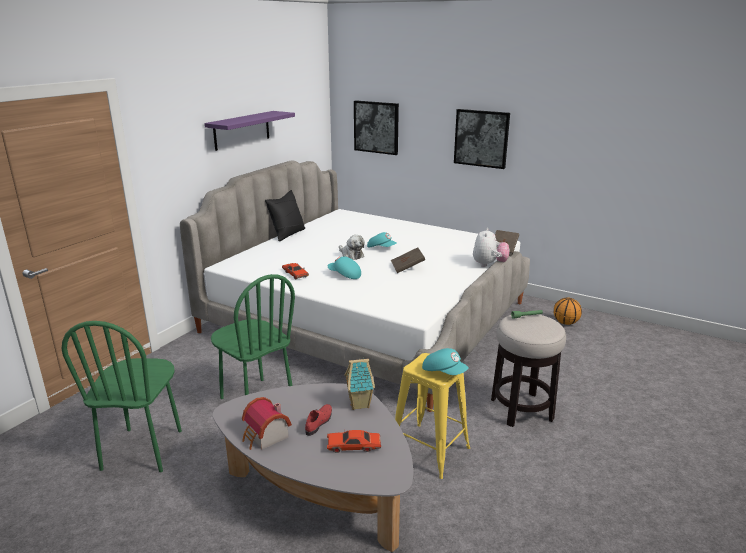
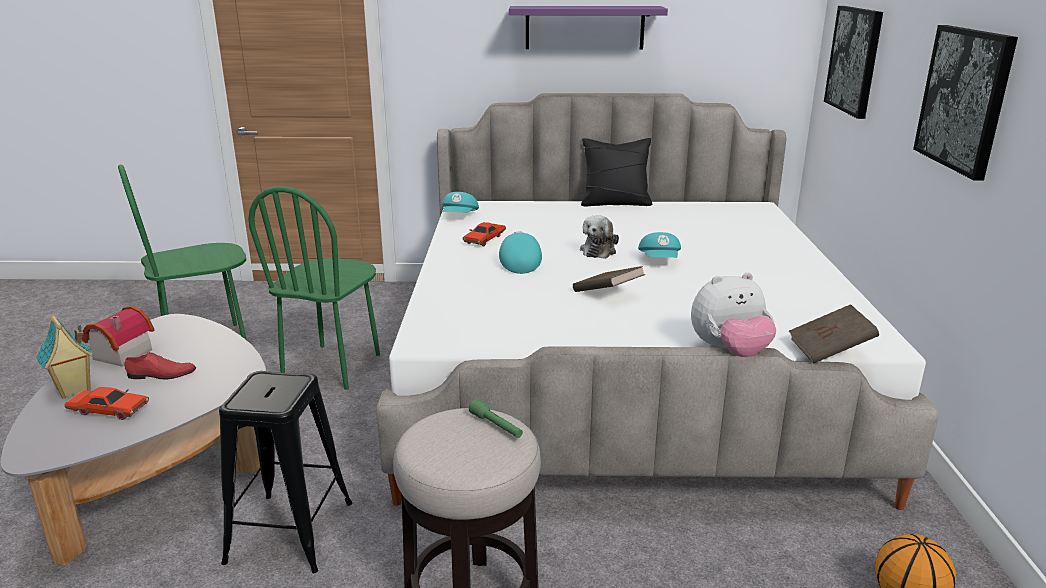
camera: 60 degrees right, 0 degrees up
(353, 446) = (108, 410): red toy car -> red toy car turned 135 degrees clockwise
(360, 404) = (214, 388): toy house -> toy house (73, 390)
(429, 450) = (290, 532): yellow stool -> black stool
(444, 372) = (258, 403): turquoise cap -> turquoise cap (460, 216)

